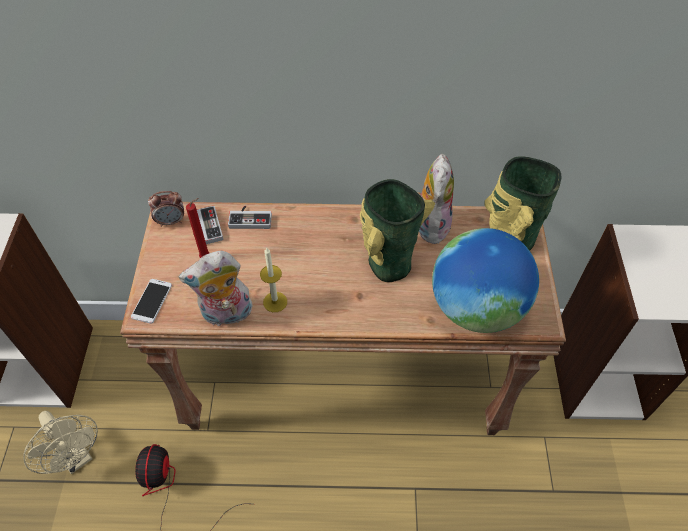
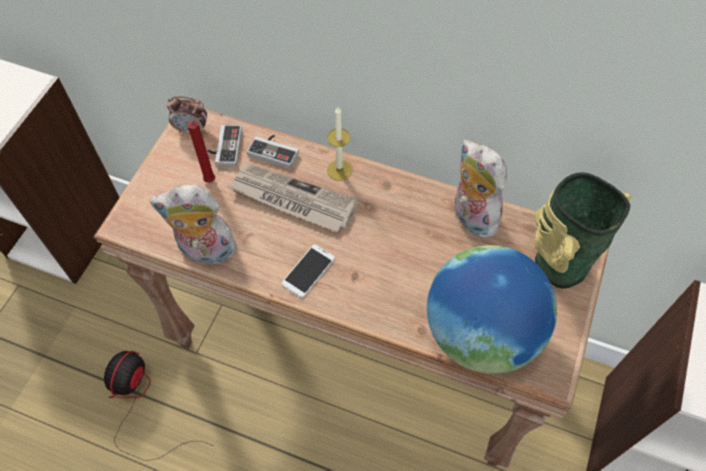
camera: 20 degrees right, 5 degrees up
(77, 457) = (64, 336): beige fan -> none
(152, 301) = (137, 212): phone -> phone (308, 271)
(275, 302) = (261, 254): candle -> candle (339, 170)
(282, 252) = (292, 200): none -> newspaper
(387, 262) = (402, 247): vase -> none
(430, 224) = (470, 217): plush toy -> plush toy turned 60 degrees counterclockwise

